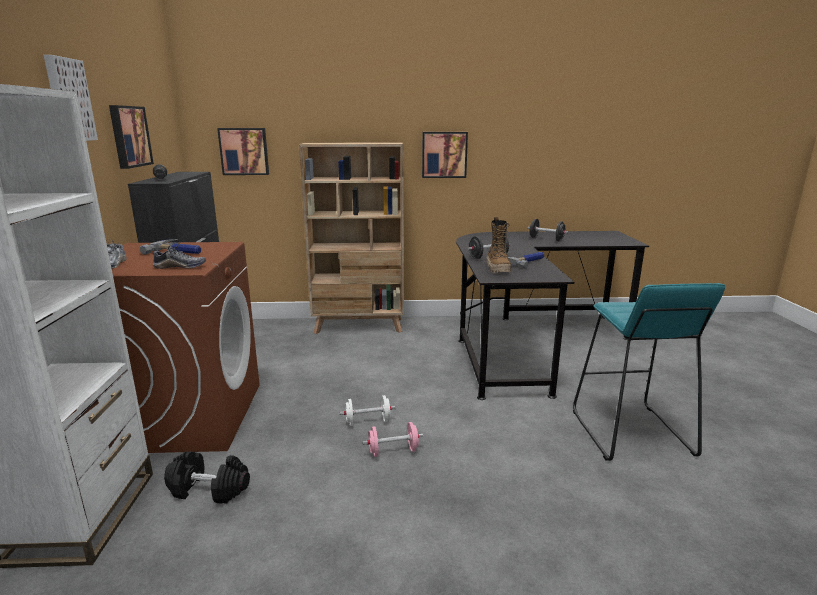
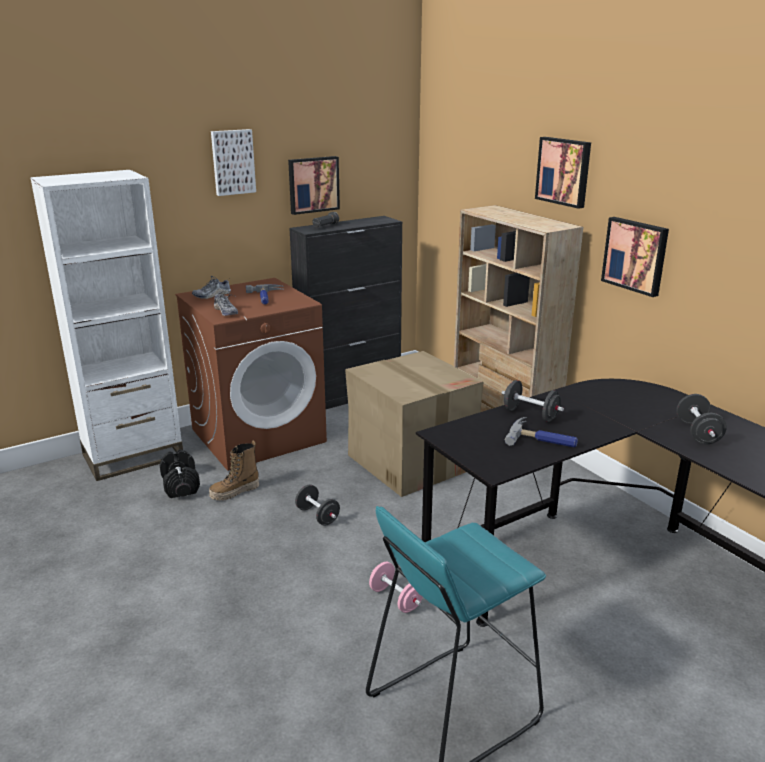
camera: 60 degrees right, 5 degrees up
(244, 151) = (455, 203): picture -> picture (564, 171)
(340, 361) = (411, 460): none -> cardboard box
(368, 421) = (317, 516): white dumbbell -> black dumbbell
(393, 451) = (282, 545): pink dumbbell -> pink dumbbell (396, 599)
(498, 269) = (483, 430): boot -> boot (235, 492)

